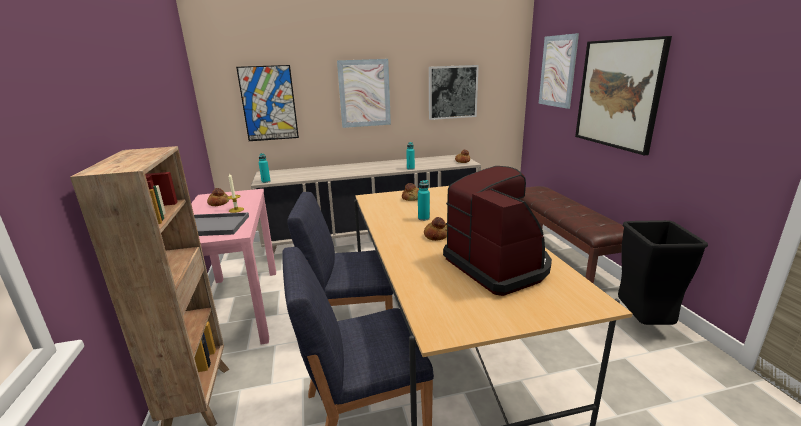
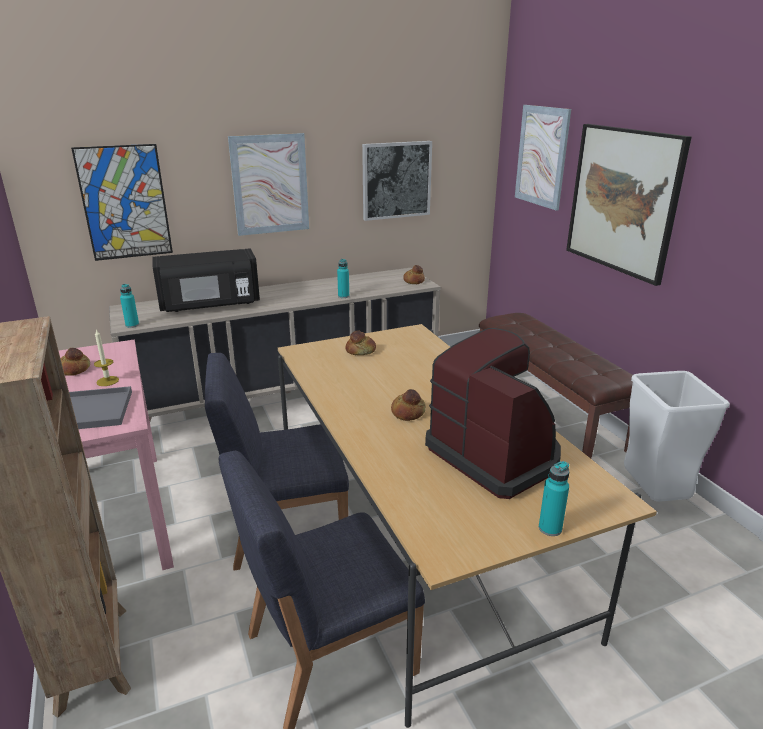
camera: 10 degrees left, 5 degrees up
(319, 172) = (210, 305): none -> black microwave
(423, 218) = (384, 384): turquoise bottle -> turquoise bottle (550, 528)
(642, 323) = (653, 498): black trash can -> white trash can

